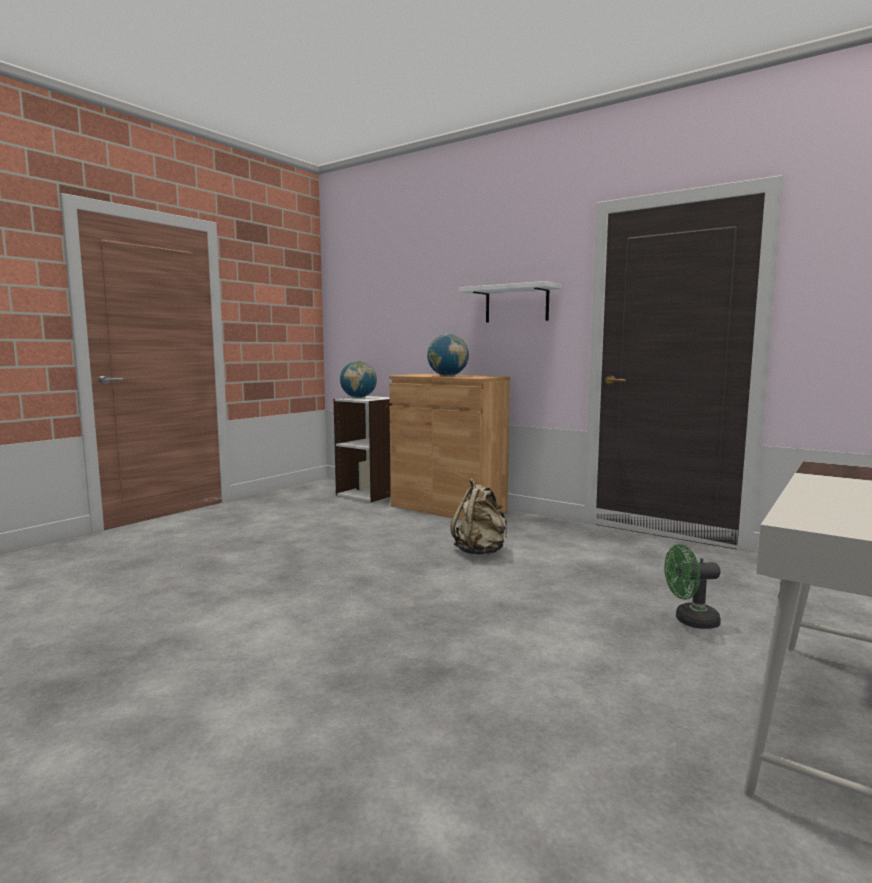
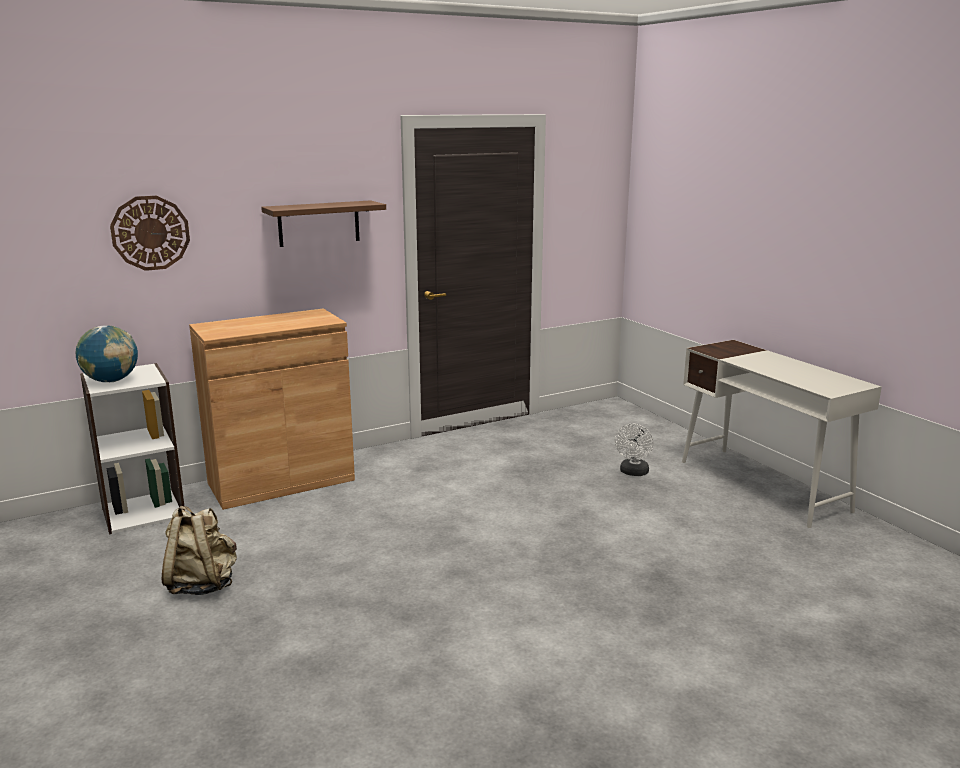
camera: 65 degrees left, 10 degrees up
(411, 308) = (150, 233): none -> wall clock
(447, 376) = (278, 324): globe -> none
(480, 552) = (438, 501): beige backpack -> beige backpack (202, 584)
(516, 304) = (319, 223): white shelf -> brown shelf
(690, 621) = (633, 473): green fan -> white fan

